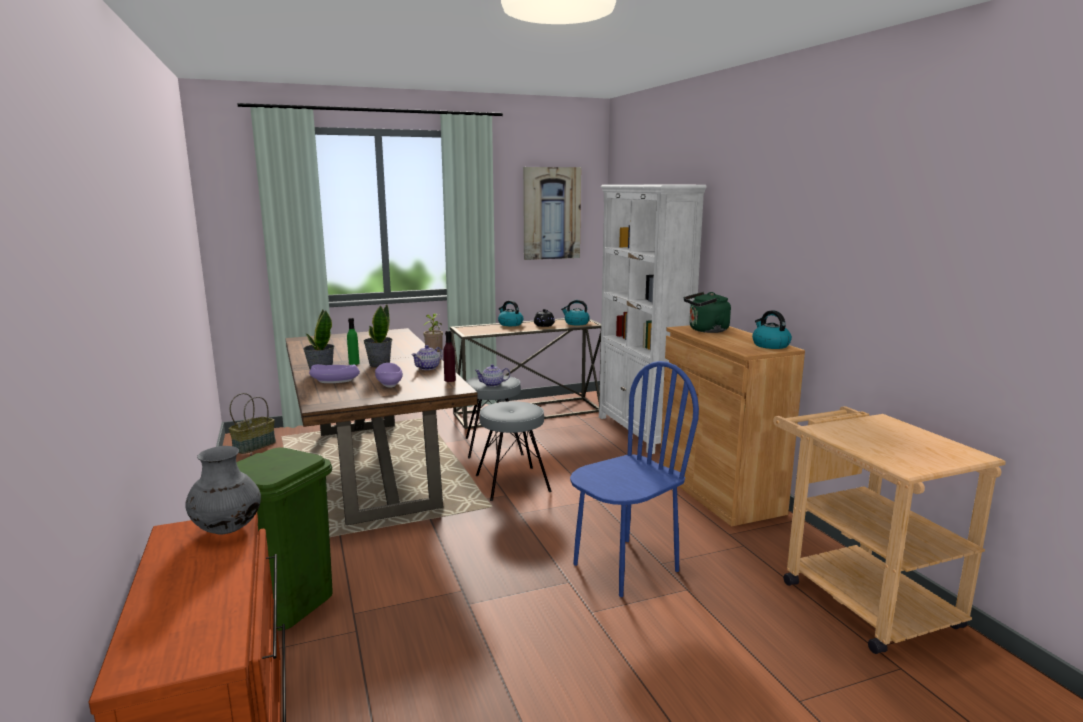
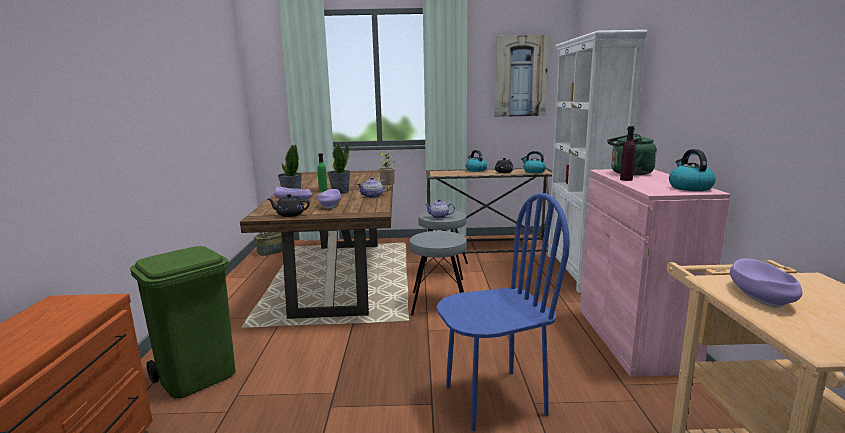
camera: 20 degrees right, 0 degrees up
(227, 529) = (88, 306): grey vase -> none
(355, 399) = (289, 215): none -> black teapot
(450, 380) = (379, 206): purple bottle -> purple bottle (626, 179)
(719, 492) = (633, 338): brown cabinet -> pink cabinet
(856, 437) = (761, 296): none -> purple bowl

